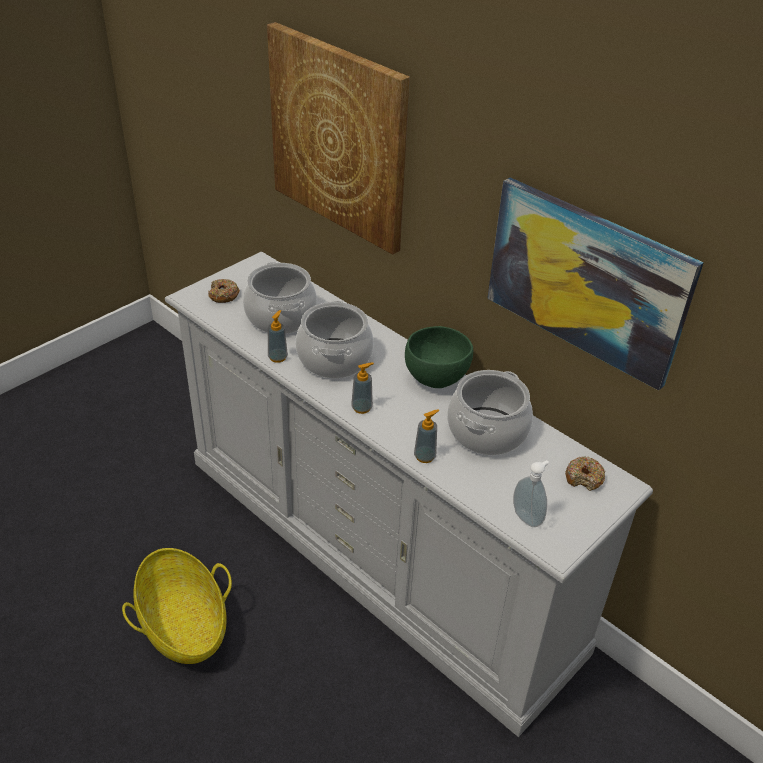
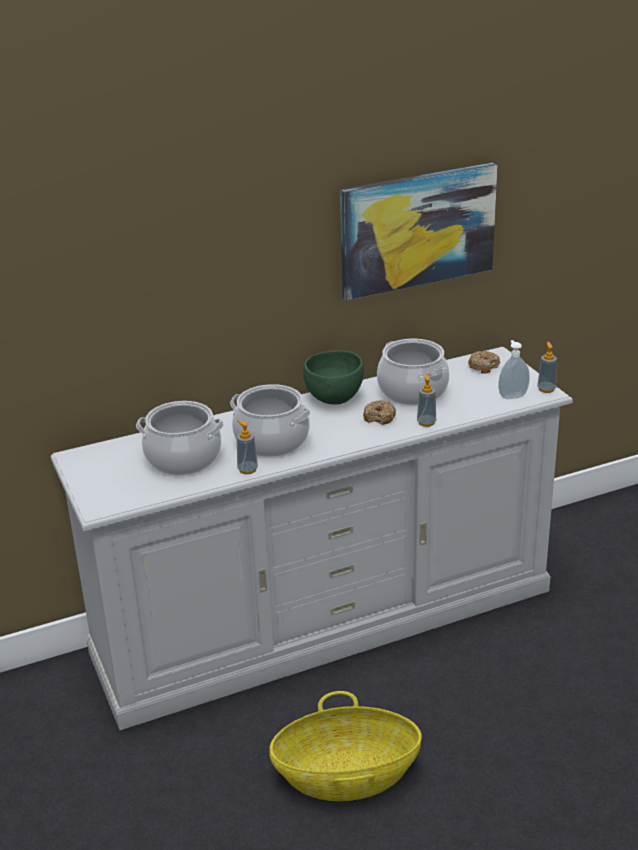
camera: 65 degrees left, 10 degrees down
(223, 295) = (117, 486): donut -> donut (379, 417)
(339, 137) = (147, 259): picture -> none
(362, 408) = (349, 439): soap dispenser -> soap dispenser (546, 389)

